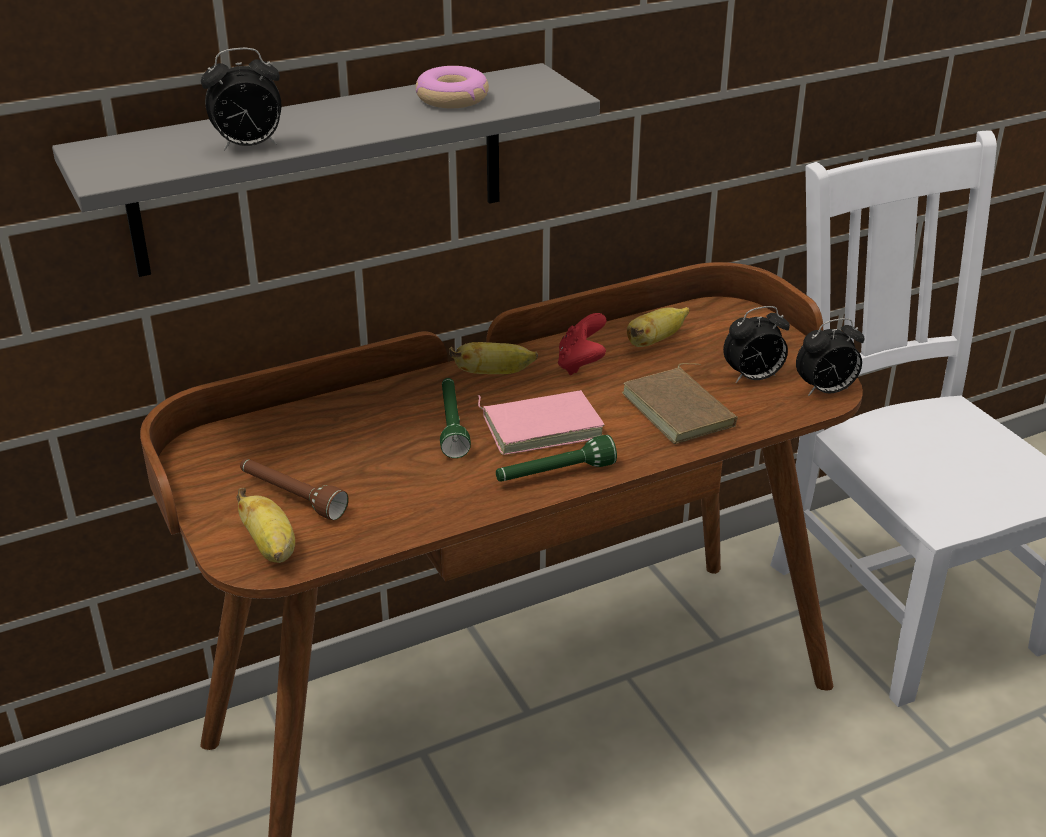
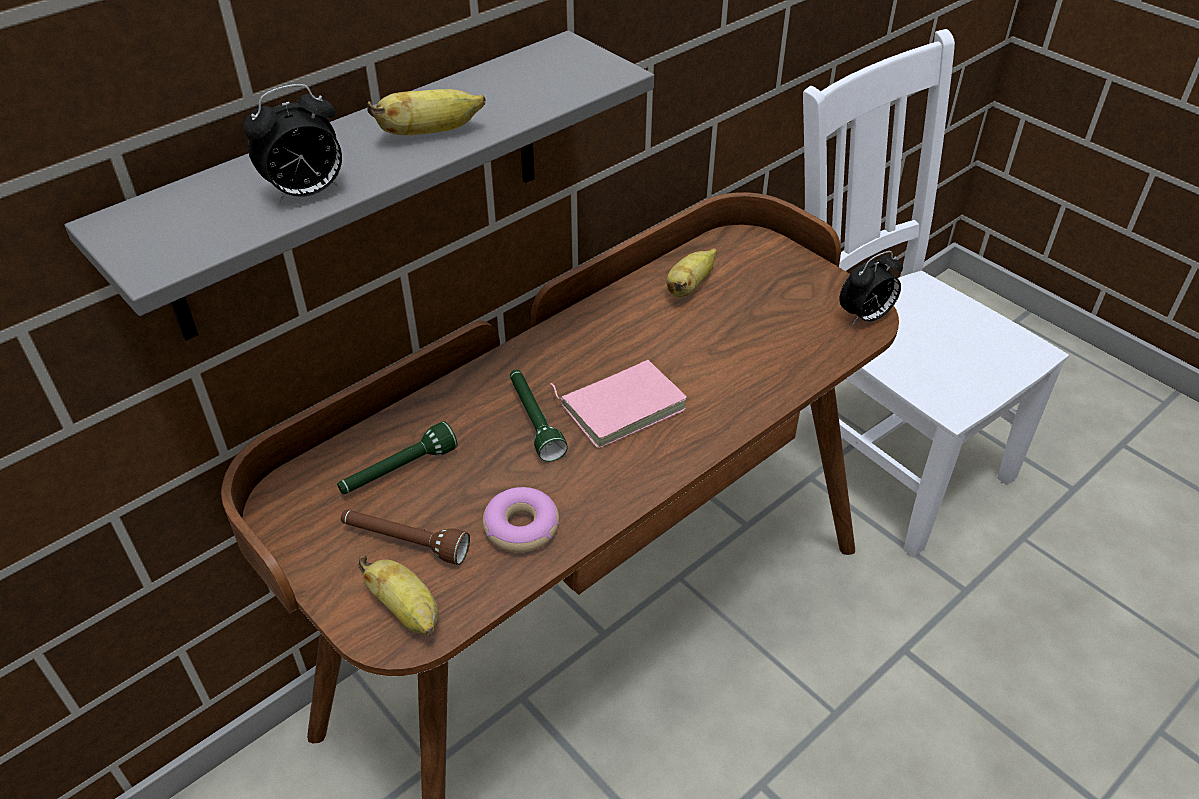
camera: 15 degrees left, 10 degrees up
(452, 98) = (500, 92): donut -> donut (521, 527)
(494, 373) = (551, 351): banana -> banana (430, 133)
(554, 474) = (656, 461): green flashlight -> green flashlight (398, 471)
(581, 364) = (631, 325): red game controller -> none
(681, 410) = (745, 362): brown book -> none
(753, 378) = (795, 314): alarm clock -> none

